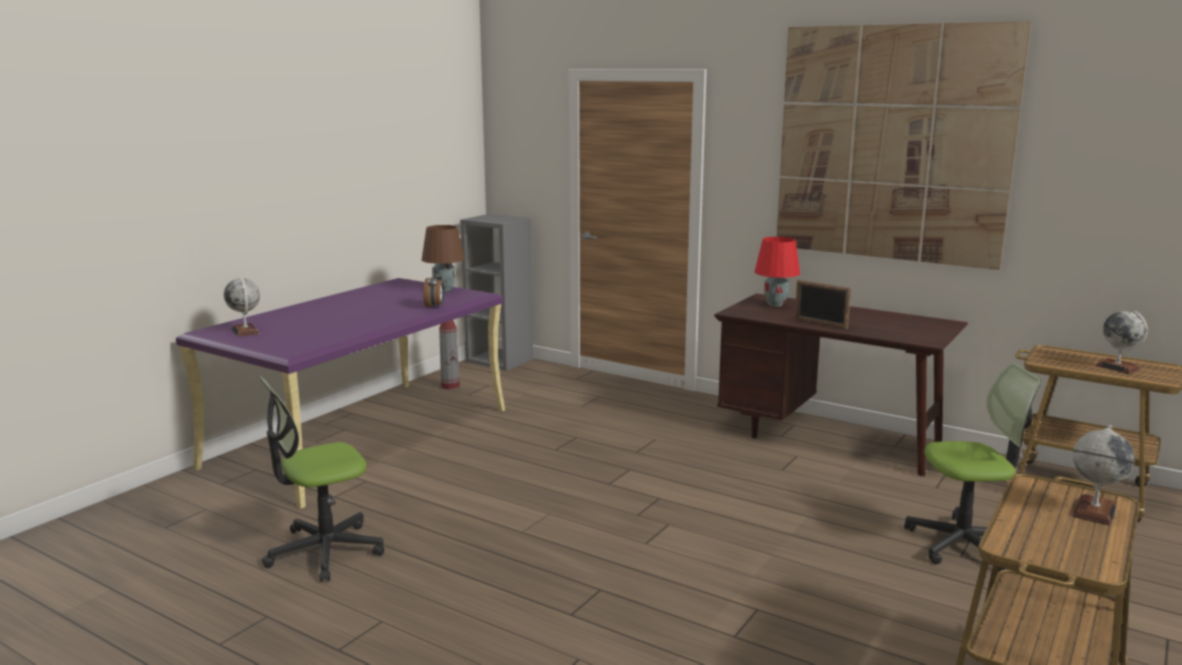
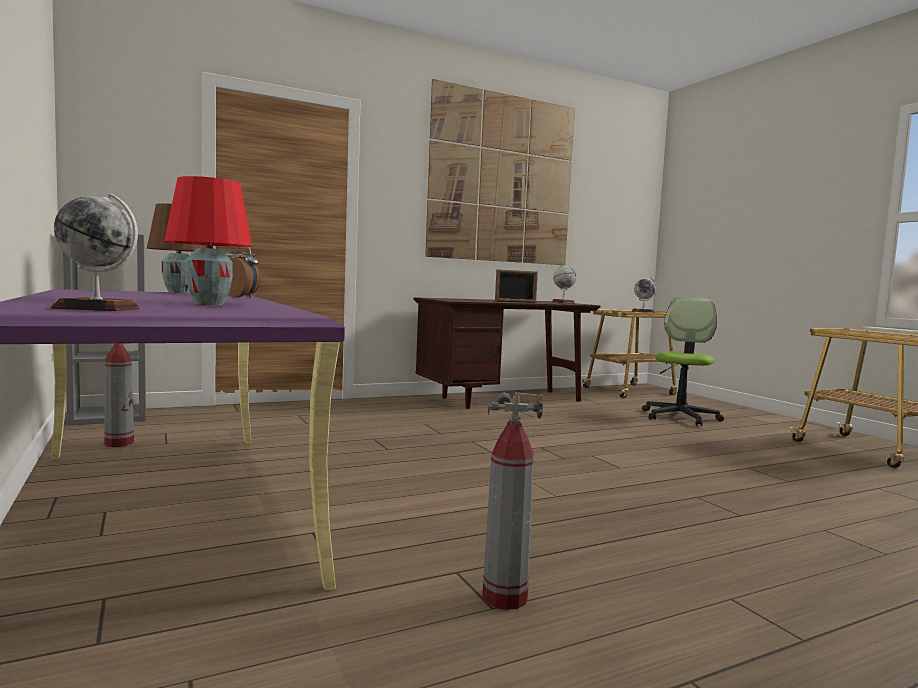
camera: 60 degrees left, 10 degrees down
(324, 551) = (504, 598): office chair -> fire extinguisher
(775, 305) = (453, 299): red table lamp -> red table lamp (210, 304)
(1094, 511) = (865, 331): globe -> globe (563, 302)

